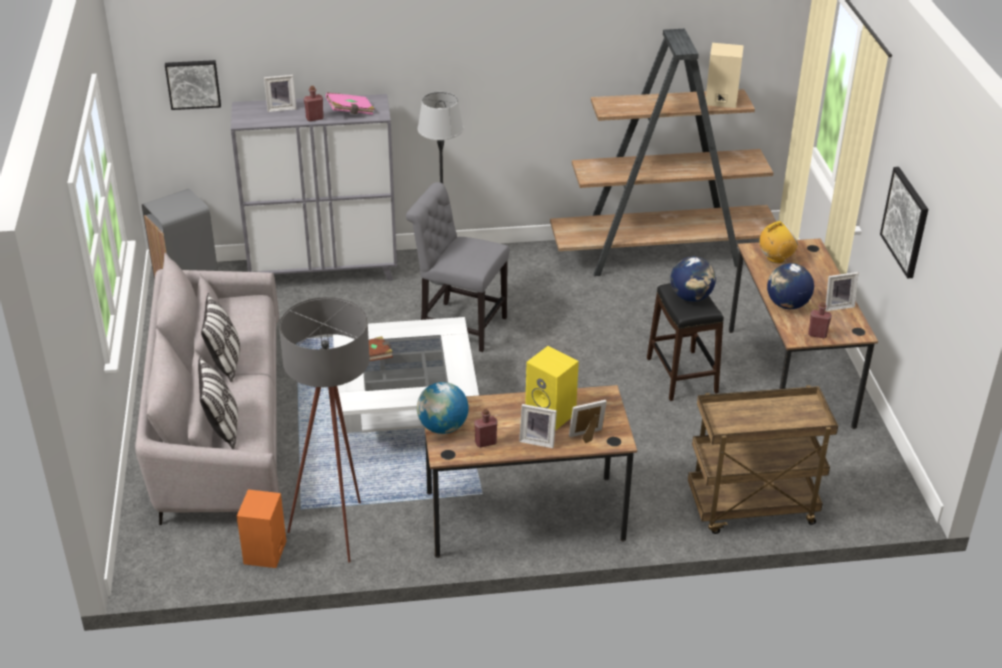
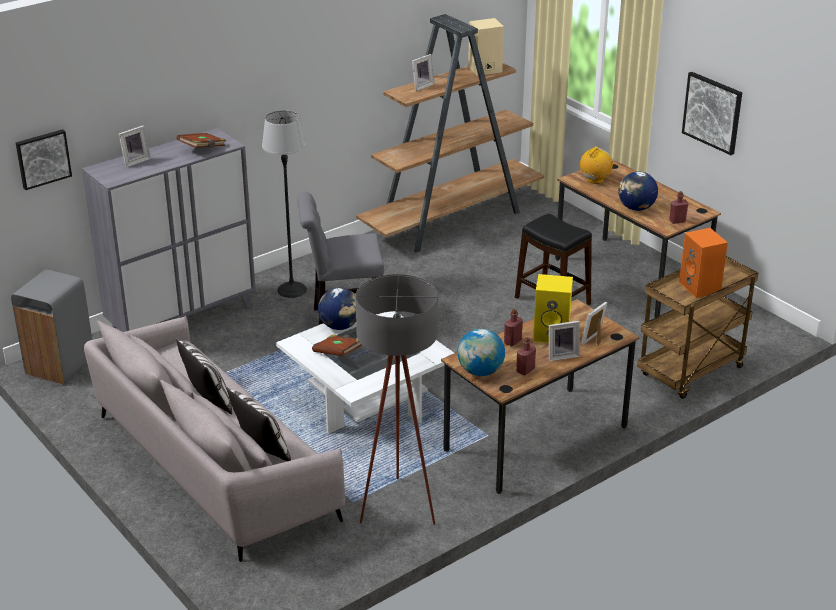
camera: 30 degrees left, 5 degrees down
(265, 553) = (358, 546): orange speaker -> orange speaker (701, 287)
(314, 118) = (176, 161): red bottle -> red bottle (512, 342)
(350, 112) = (202, 149): pink book -> brown book
(691, 297) = (556, 226): globe -> globe (340, 326)
(837, 305) = (670, 198): picture frame -> picture frame (421, 86)

